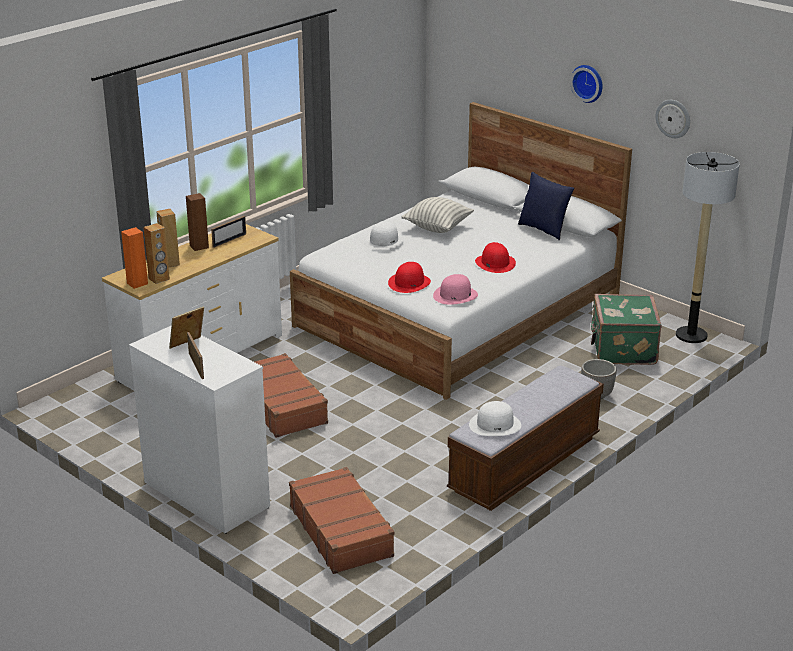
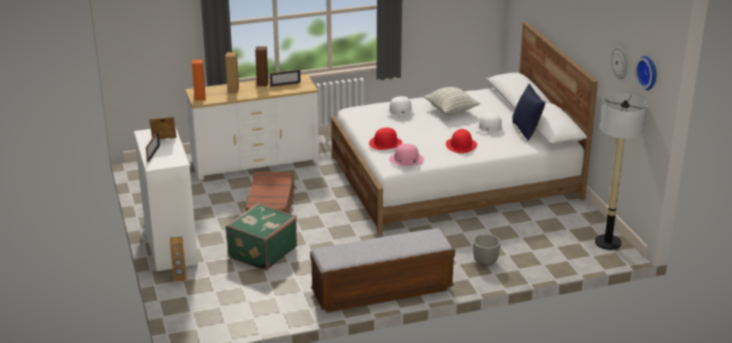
camera: 30 degrees right, 0 degrees up
(159, 279) = (215, 98): brown speaker -> brown speaker (179, 278)
(341, 531) = (223, 293): brown suitcase -> none
(495, 424) = (345, 252): white hat -> white hat (490, 128)
(588, 83) = (581, 22): wall clock -> wall clock (648, 72)
(622, 349) = (542, 237): green suitcase -> green suitcase (261, 252)

